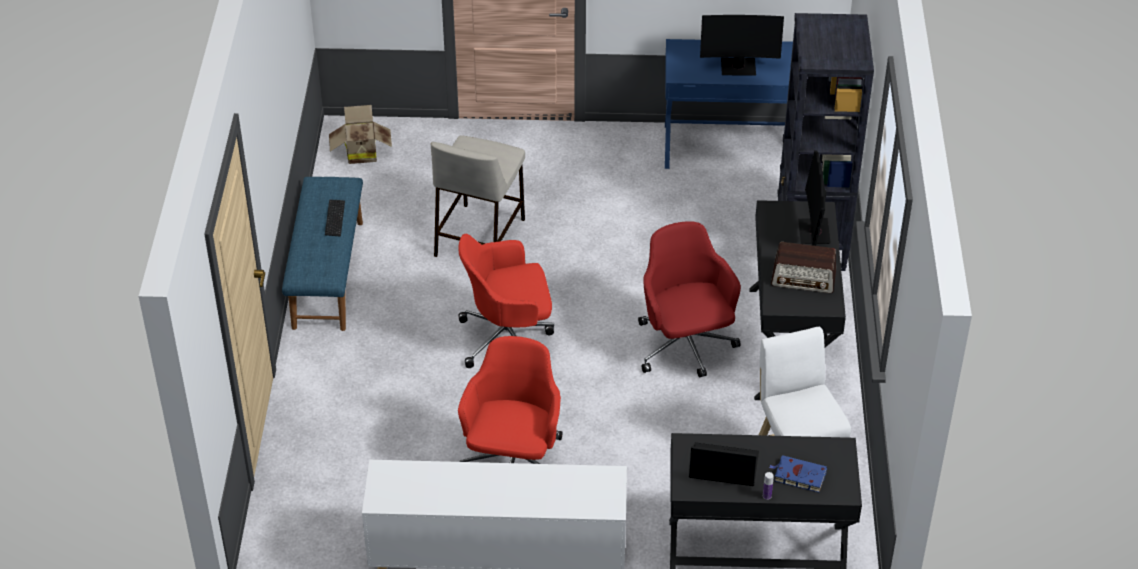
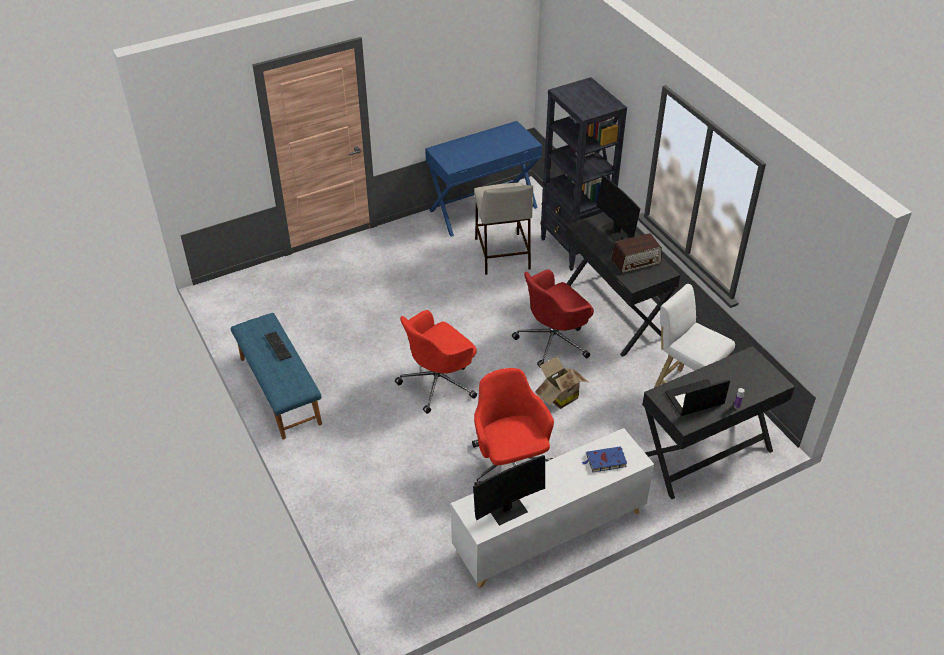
camera: 30 degrees left, 0 degrees up
(360, 153) = (240, 300): cardboard box -> cardboard box (558, 396)
(480, 236) = (366, 324): beige stool -> beige stool (501, 253)
(685, 346) = (553, 341): red office chair -> red office chair turned 75 degrees counterclockwise
(738, 67) = (485, 150): monitor -> monitor (507, 509)
(798, 476) = (743, 384): blue book -> blue book (605, 461)

